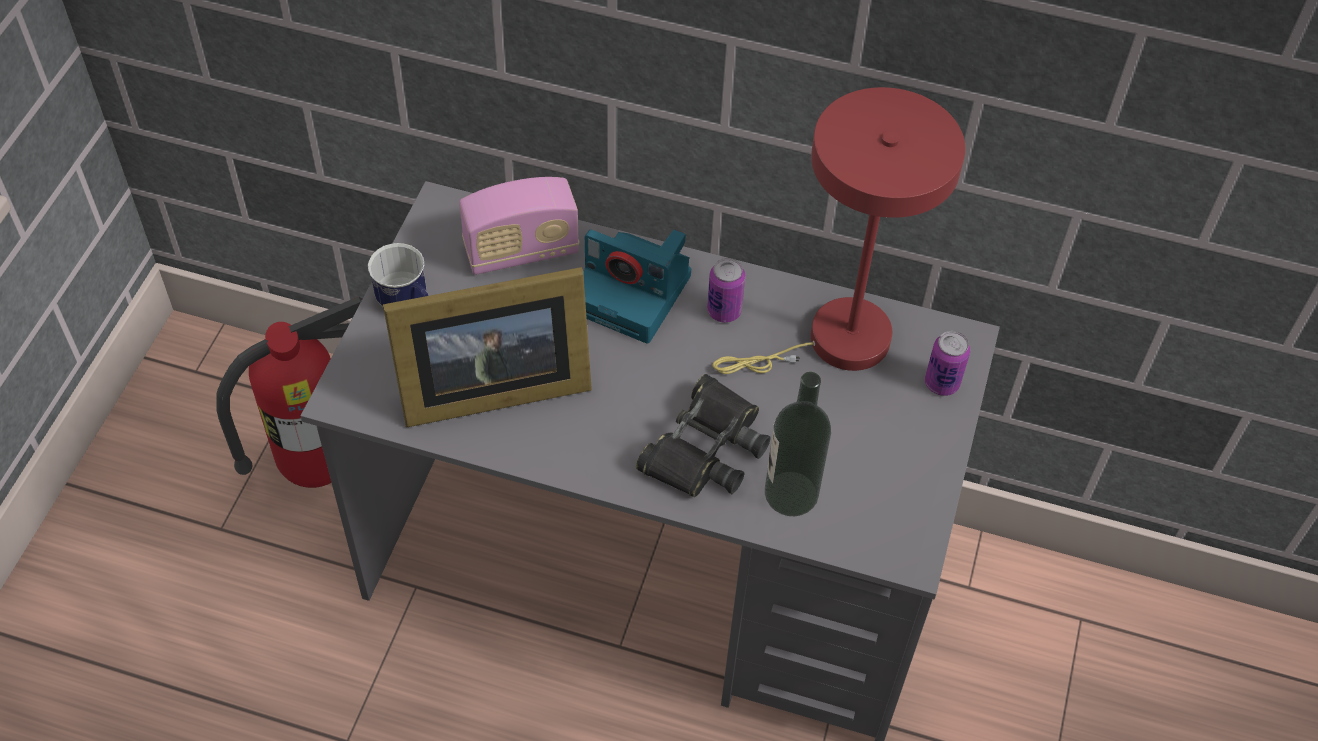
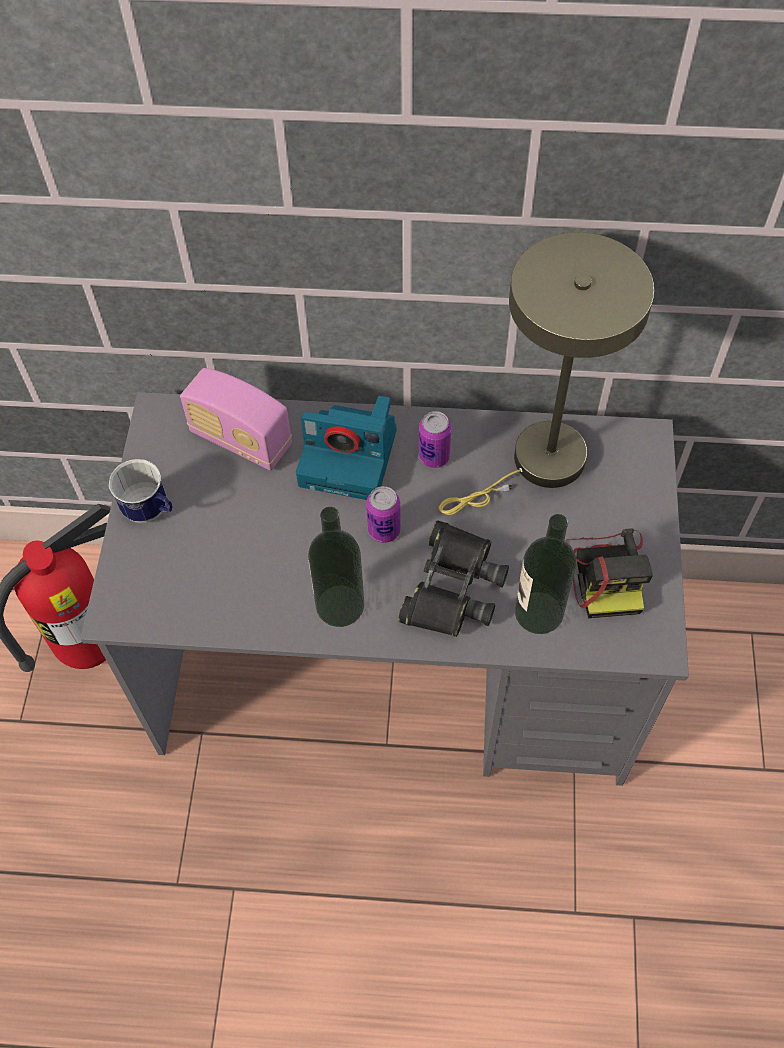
camera: 10 degrees left, 5 degrees up
(487, 388) = (244, 574): picture frame -> none
(521, 251) = (241, 440): radio -> radio turned 60 degrees clockwise
(579, 440) = (340, 605): none -> bottle
(835, 343) = (538, 465): red table lamp -> beige table lamp
(878, 469) = (606, 572): none -> camera
(941, 383) = (638, 481): can -> can (384, 530)

